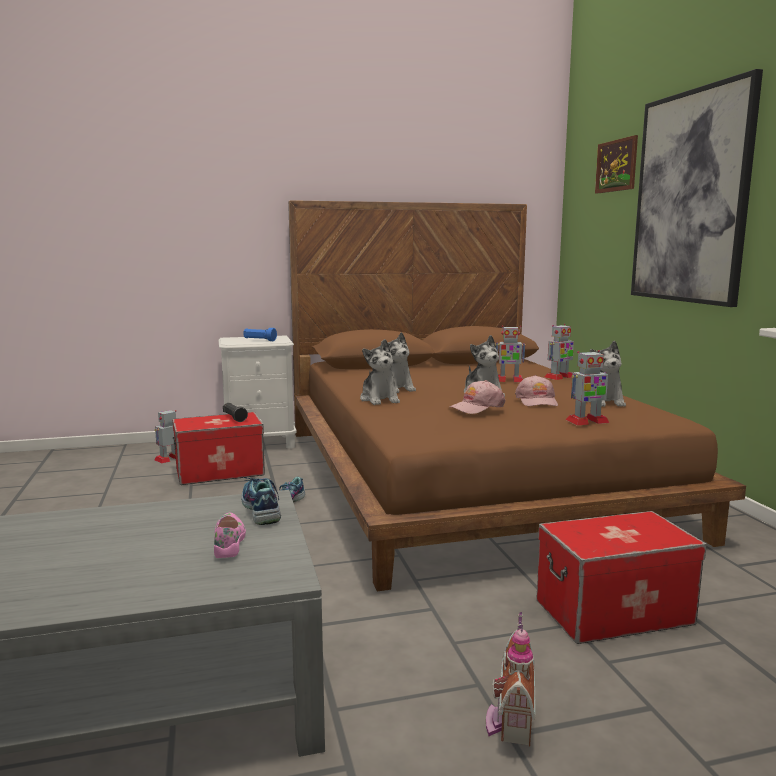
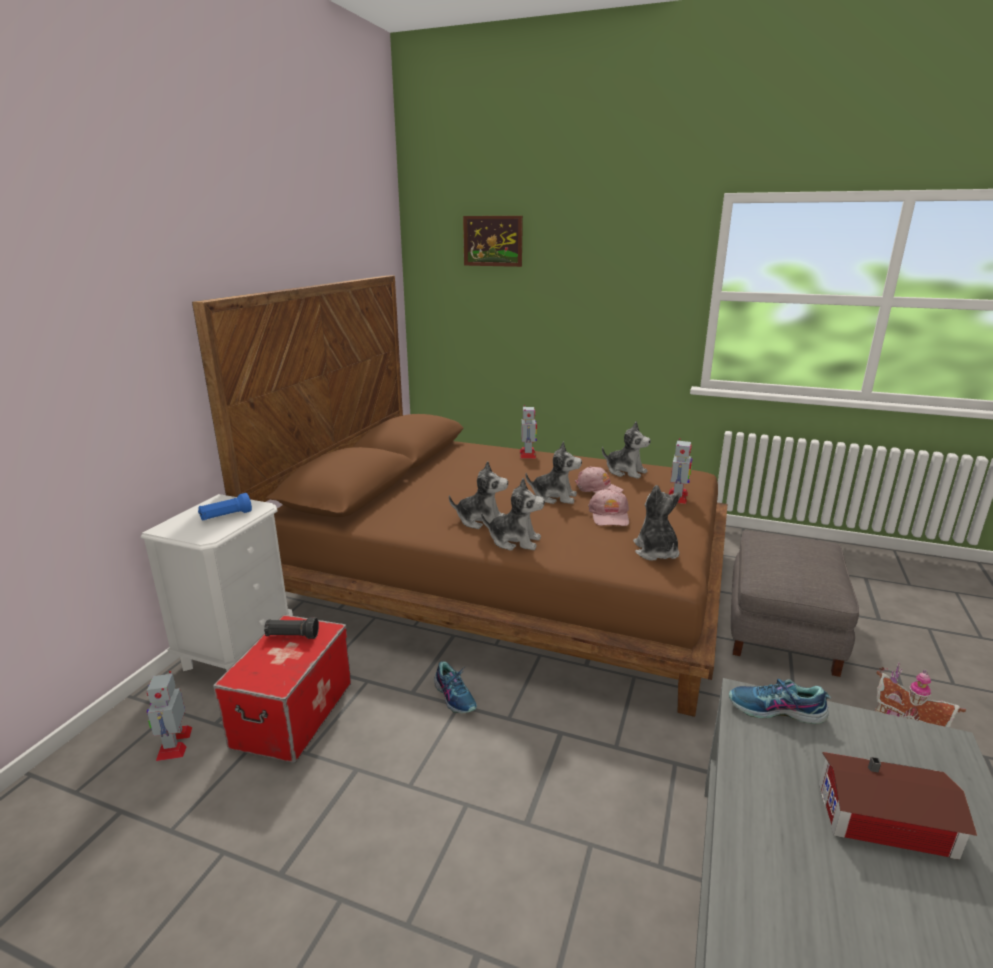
camera: 55 degrees left, 10 degrees up
(143, 556) = (889, 822): none -> toy house
(229, 541) = (859, 753): pink shoe -> none
(442, 430) = (655, 552): none -> plush toy
(509, 380) = (517, 472): toy robot -> none
(613, 612) = (780, 628): storage box -> grey ottoman
(690, 198) = (599, 282): picture -> none

